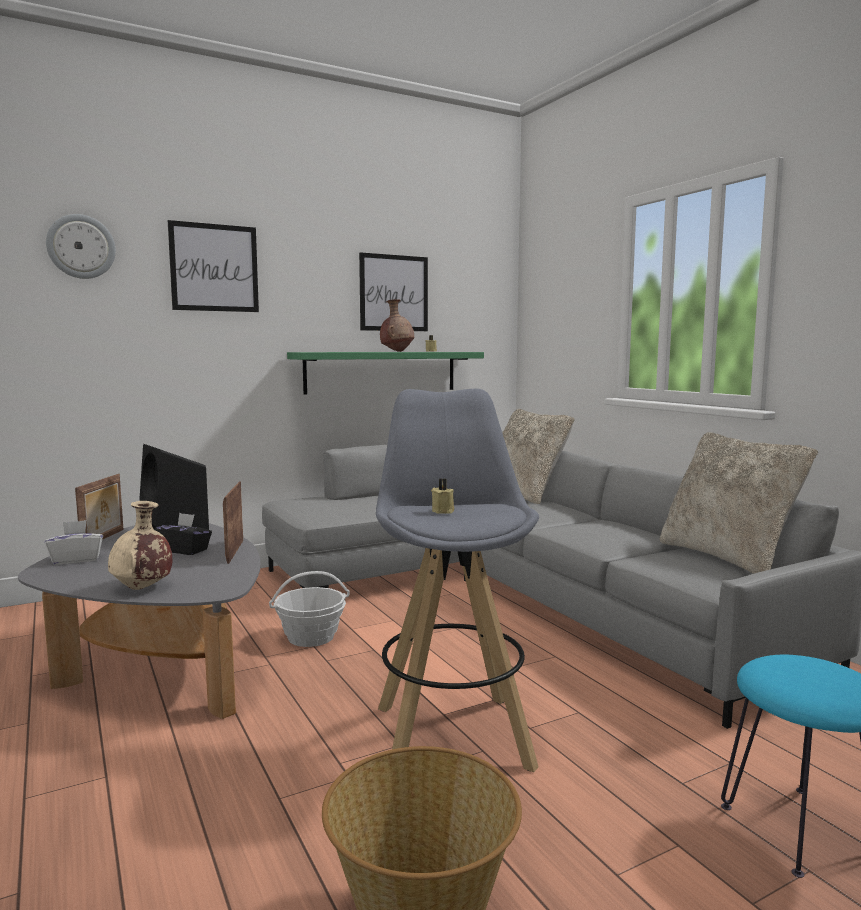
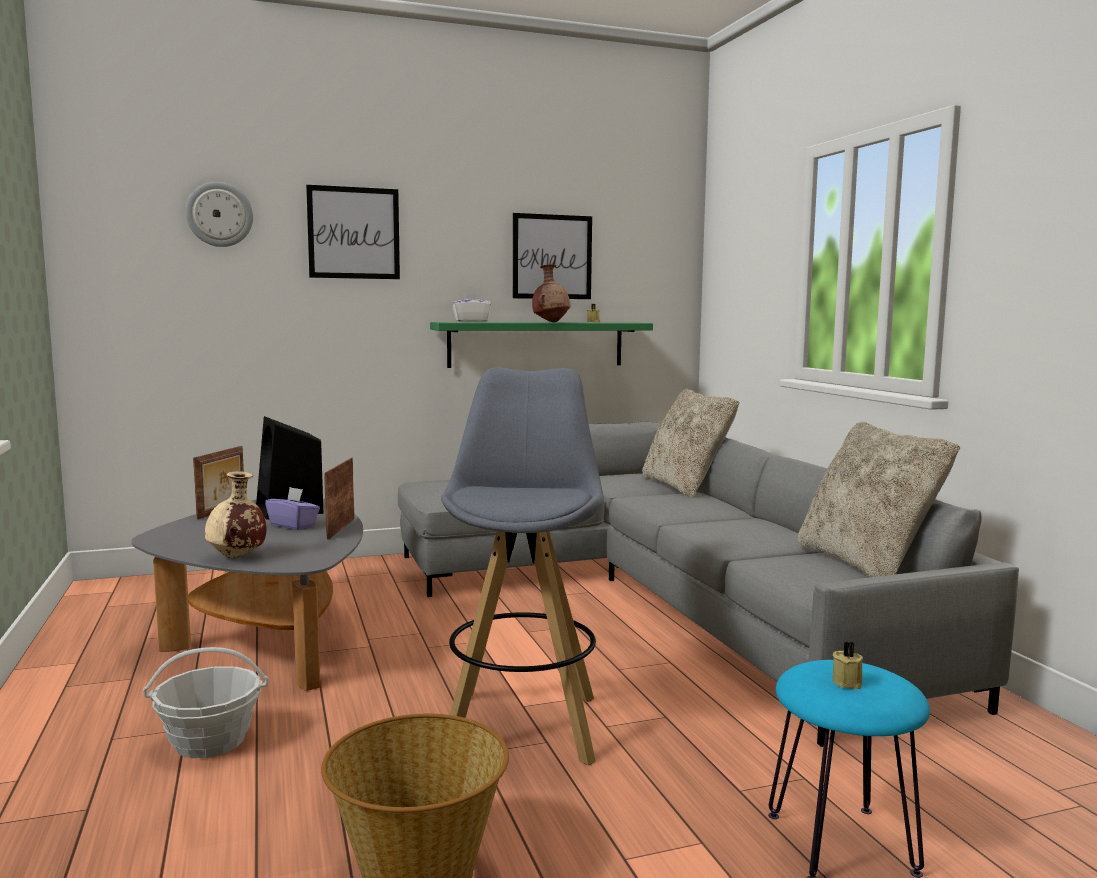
camera: 10 degrees right, 0 degrees up
(76, 559) = (189, 528): white tissue box -> white tissue box (471, 322)
(185, 550) = (293, 525): black tissue box -> purple tissue box
(311, 637) = (421, 624): basket -> basket (210, 741)
(444, 511) = (510, 492): beige candle -> beige candle (848, 682)

